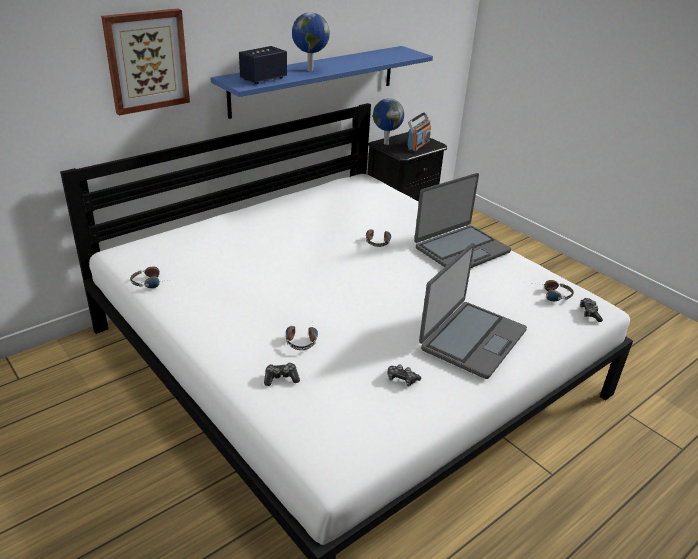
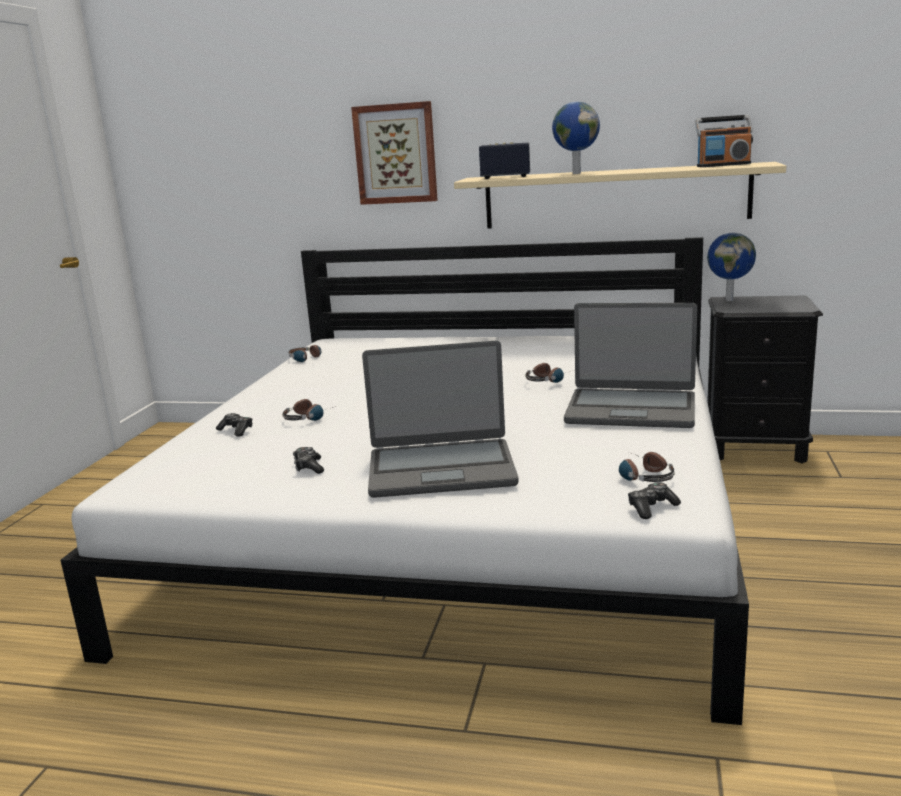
camera: 55 degrees right, 15 degrees down
(315, 80) = (614, 197): blue shelf -> beige shelf
(418, 146) = (769, 306): radio -> radio (723, 165)

